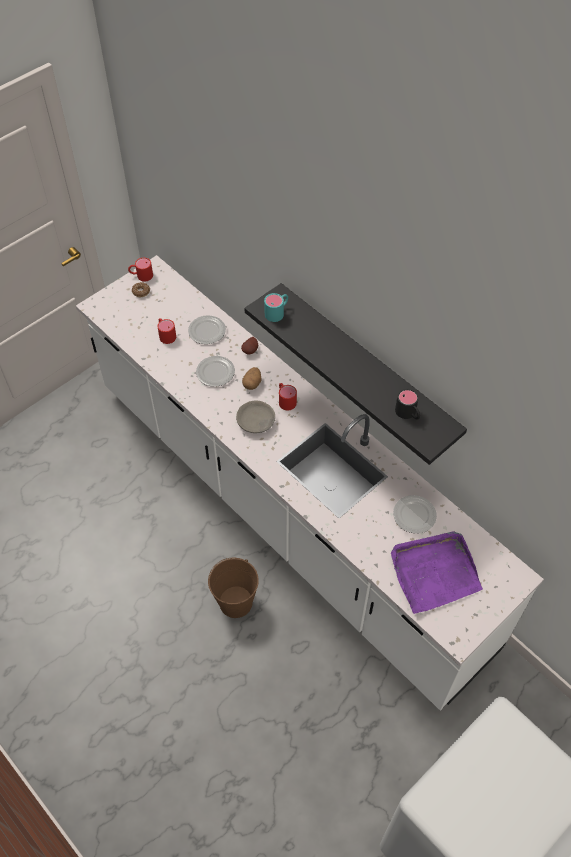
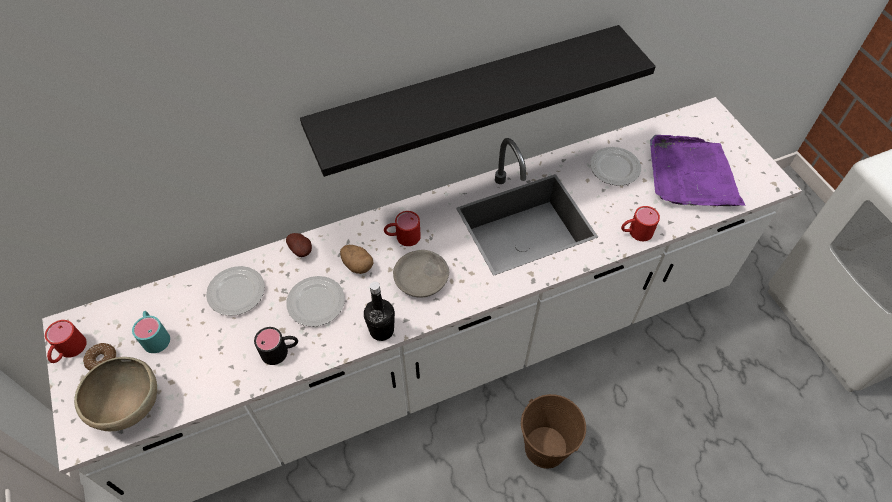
camera: 70 degrees left, 0 degrees up
(118, 317) = (131, 408): none -> brown bowl
(166, 334) = (209, 347): red mug -> red mug (635, 232)
(209, 413) = (381, 330): none -> black bottle
(277, 312) = (352, 135): turquoise mug -> turquoise mug (155, 335)
(408, 414) = (581, 62): black mug -> black mug (280, 351)

